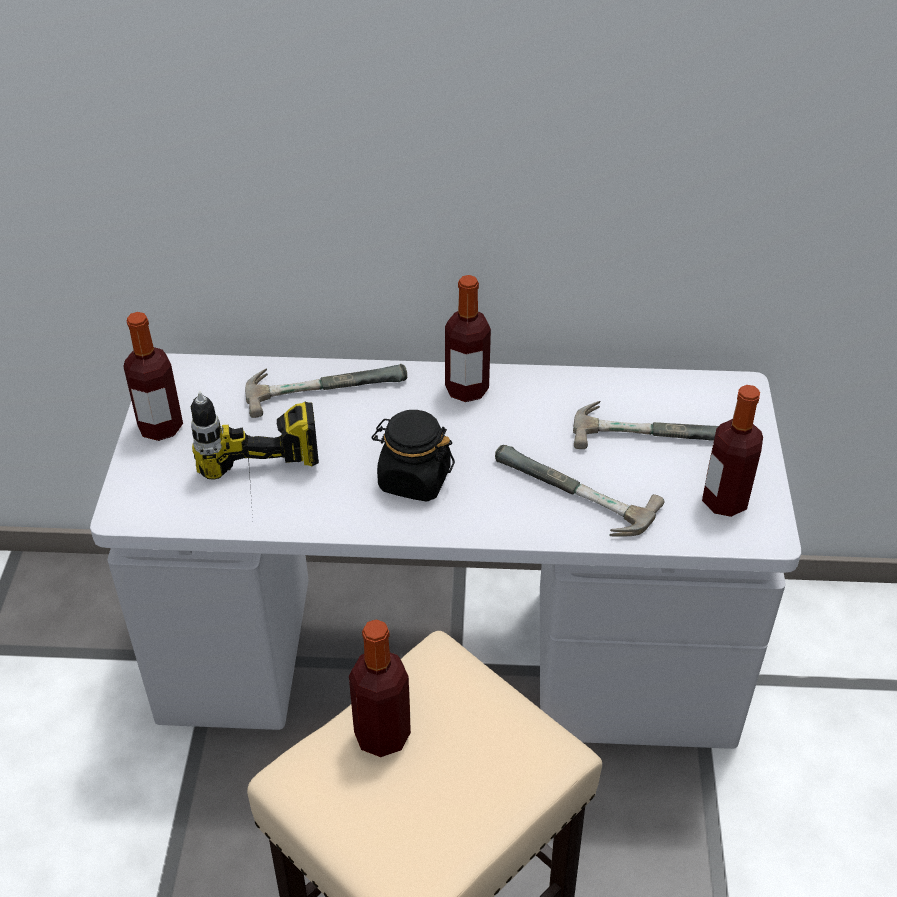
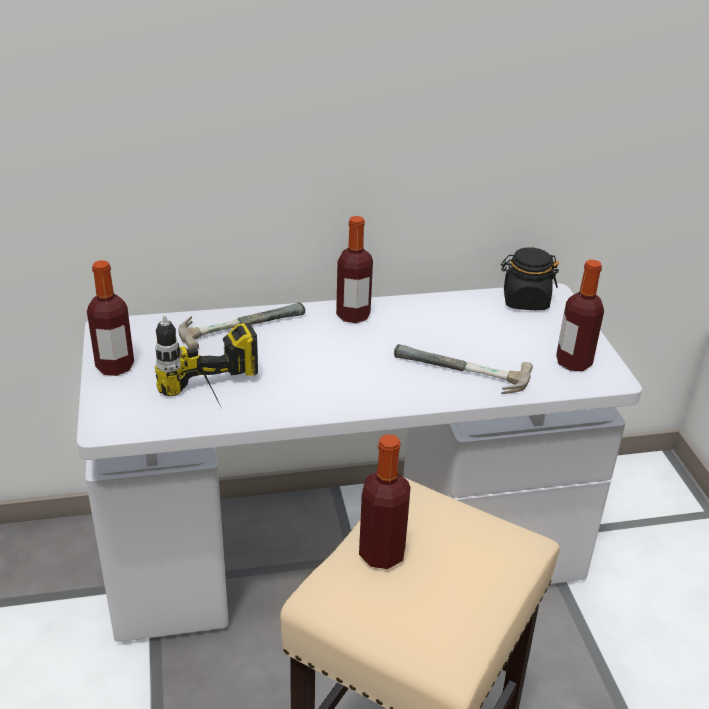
camera: 15 degrees left, 10 degrees down
(413, 479) = (336, 377): black jar -> black jar (525, 301)
(654, 429) = (503, 324): hammer -> none

